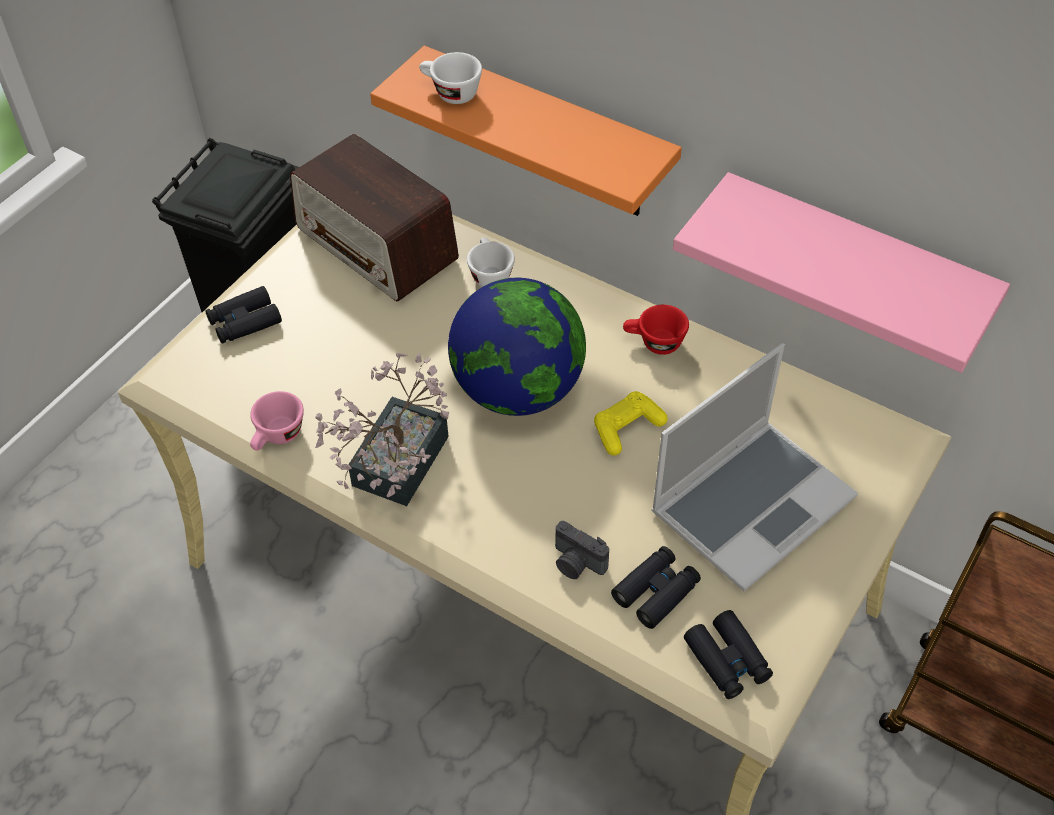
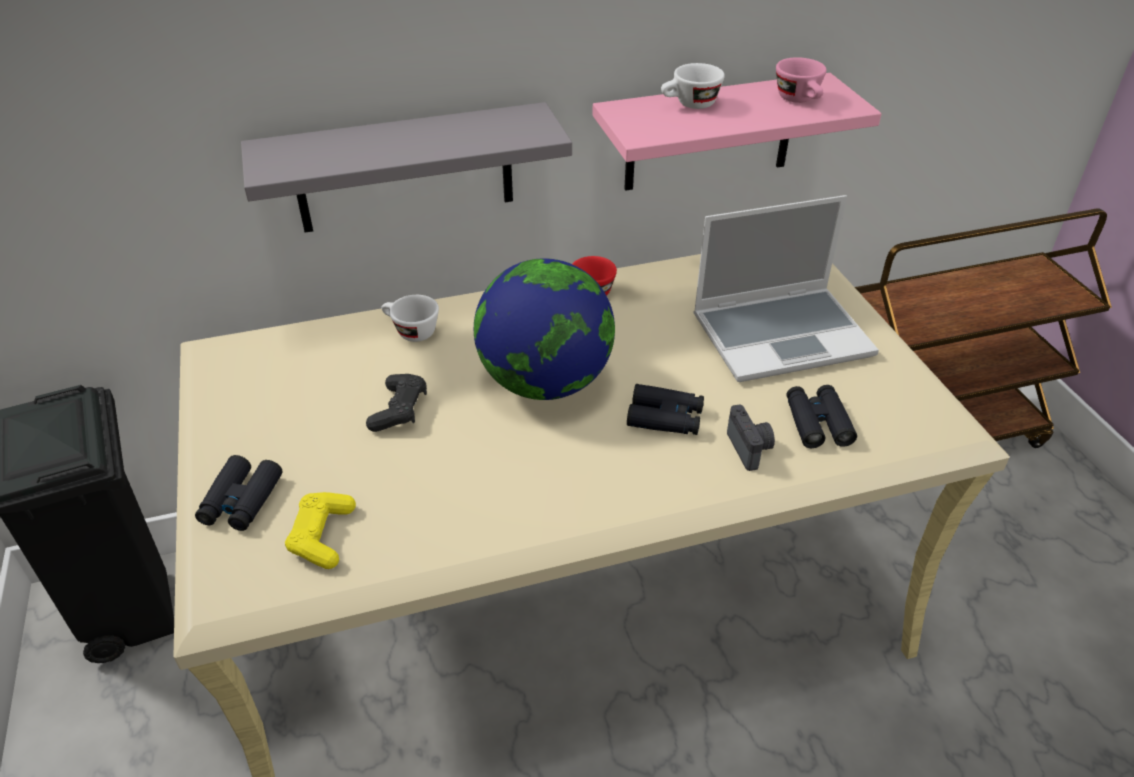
camera: 50 degrees left, 10 degrees down
(277, 437) = (406, 556): pink cup -> pink cup (800, 100)
(377, 245) = (286, 371): radio -> none
(393, 470) = (538, 499): potted plant -> none
(402, 332) = (399, 410): none -> black game controller
(450, 93) = (319, 154): white cup -> white cup (689, 105)
(547, 135) = (405, 169): orange shelf -> grey shelf
(576, 563) = (750, 448): camera -> camera turned 90 degrees counterclockwise
(627, 428) = (650, 351): yellow game controller -> yellow game controller (322, 536)
(727, 660) = (912, 424): black binoculars -> black binoculars (665, 418)
(752, 503) = (782, 334): laptop -> laptop turned 75 degrees clockwise

